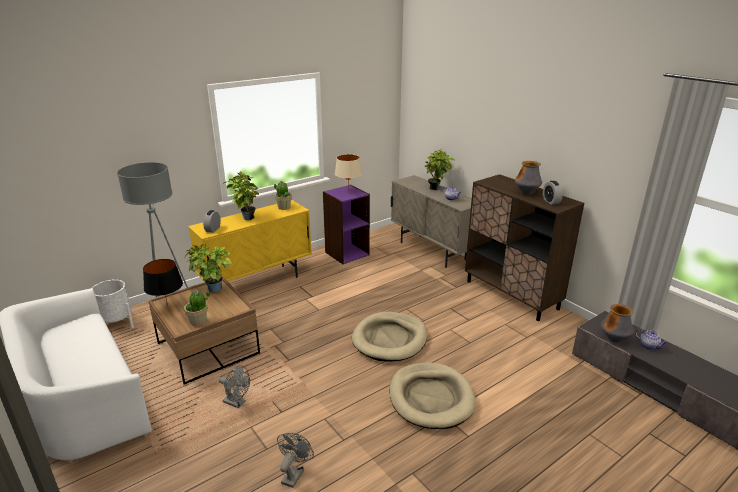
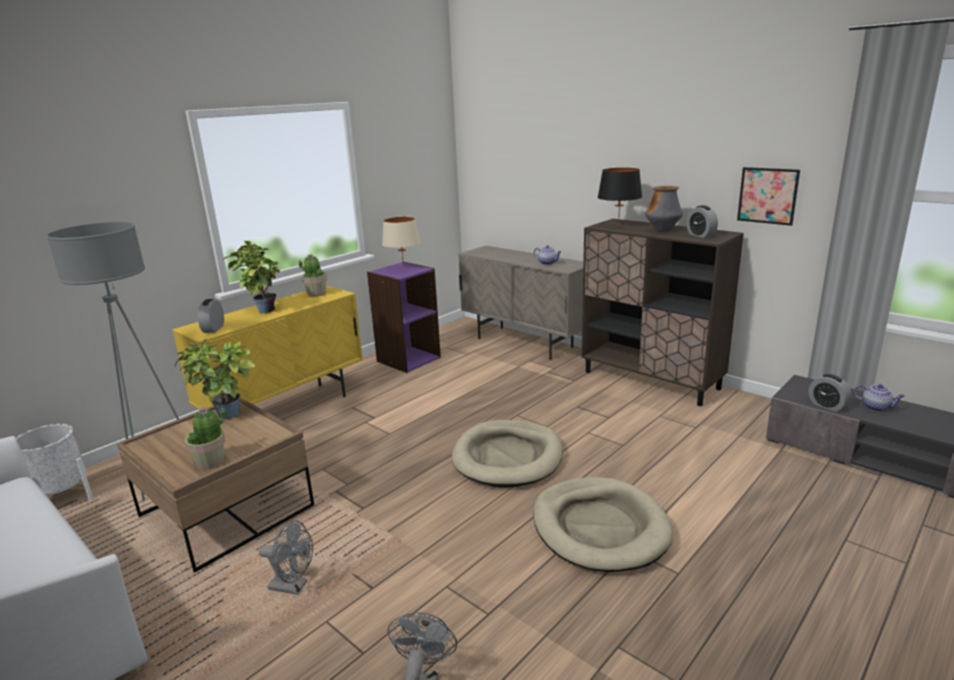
camera: 10 degrees left, 5 degrees down
(167, 306) = (152, 448): black table lamp -> black table lamp (618, 225)
(436, 189) = (522, 256): potted plant -> none
(603, 179) = (767, 195): none -> picture
(614, 339) = (827, 405): vase -> alarm clock

